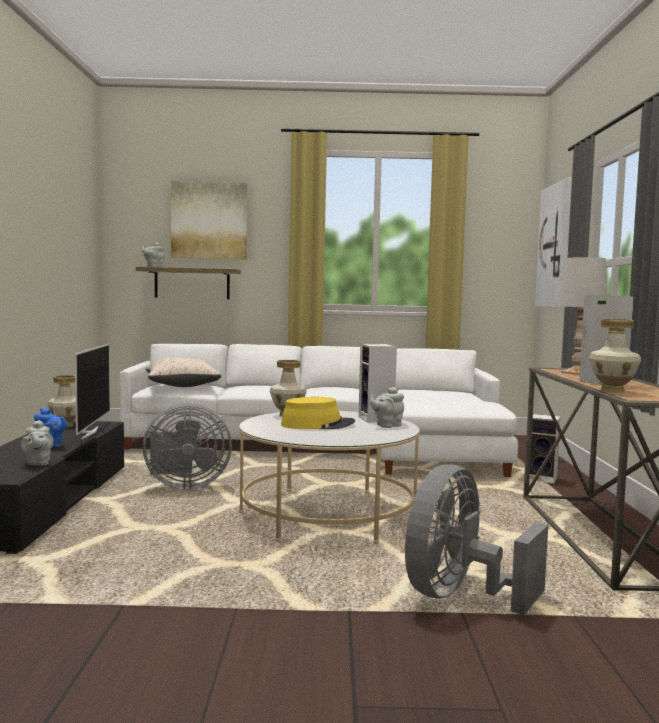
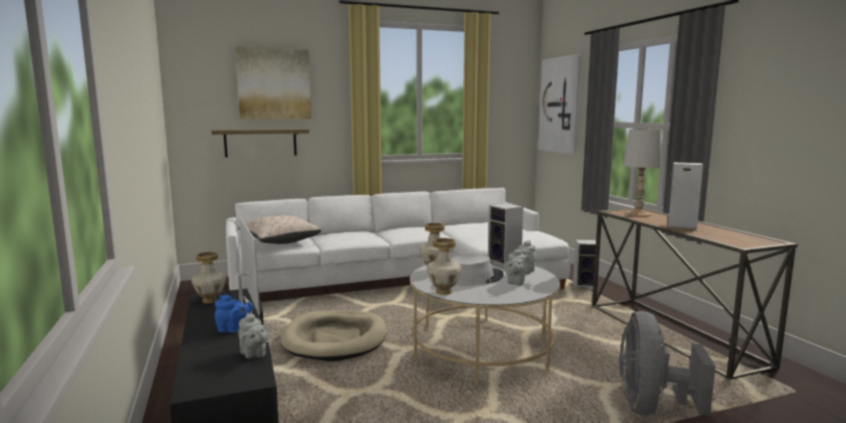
camera: 20 degrees left, 5 degrees up
(153, 267) = (226, 129): grey teapot -> grey teapot (515, 282)
(184, 486) = (335, 339): grey fan -> beige dog bed
(317, 424) = (474, 278): yellow hat -> grey hat
(612, 390) = (710, 237): vase -> vase (443, 292)

